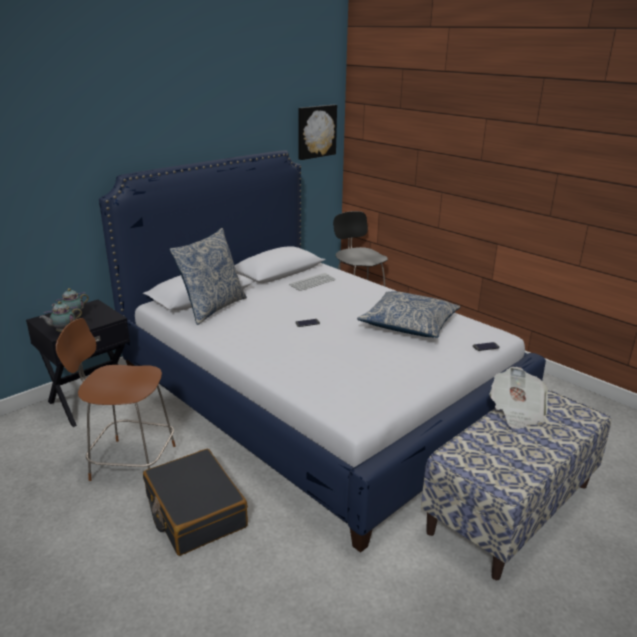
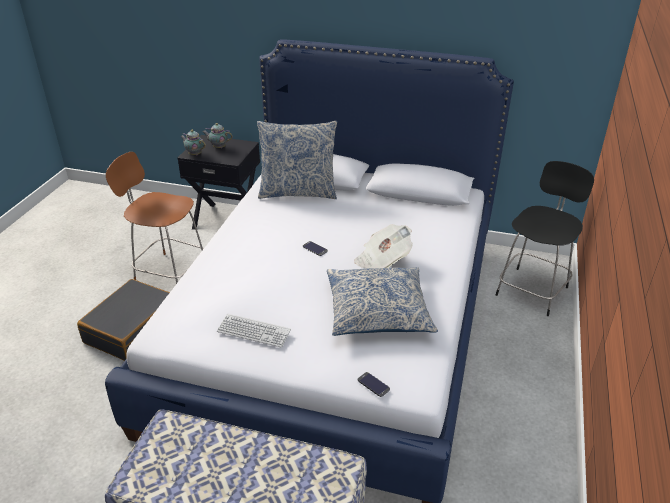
camera: 60 degrees right, 10 degrees up
(130, 462) = (169, 273): brown chair -> brown chair turned 45 degrees counterclockwise
(312, 283) = (413, 219): keyboard -> keyboard (254, 331)
(316, 131) = (565, 45): picture -> none
(516, 412) = (283, 457): newspaper -> newspaper (382, 260)

